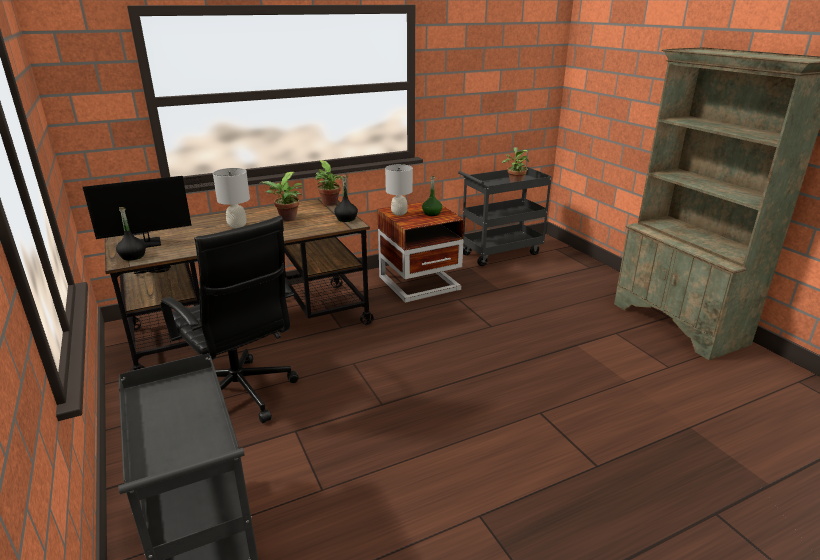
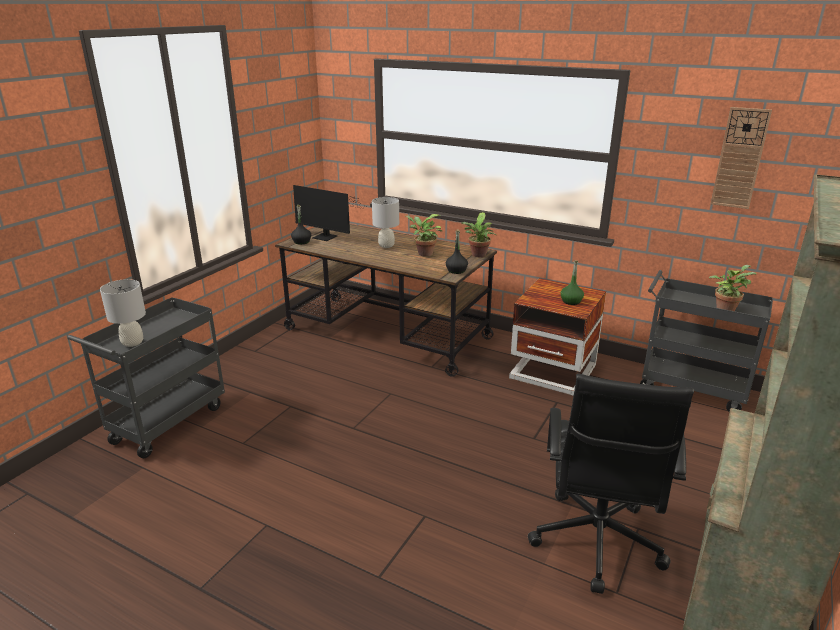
camera: 55 degrees right, 0 degrees up
(242, 397) = (306, 370): black office chair -> black office chair (596, 545)
(398, 214) = (543, 289): grey table lamp -> grey table lamp (132, 343)
(495, 69) = (740, 158): none -> wall clock

